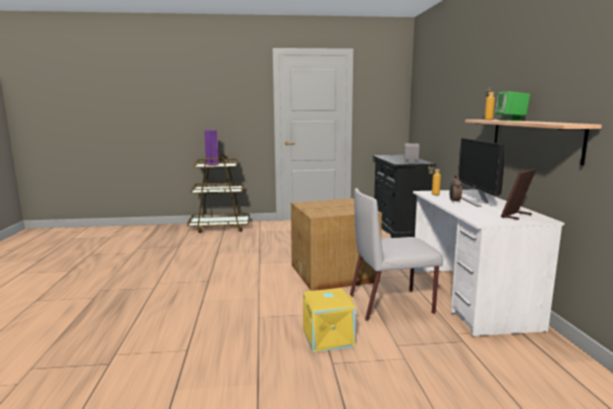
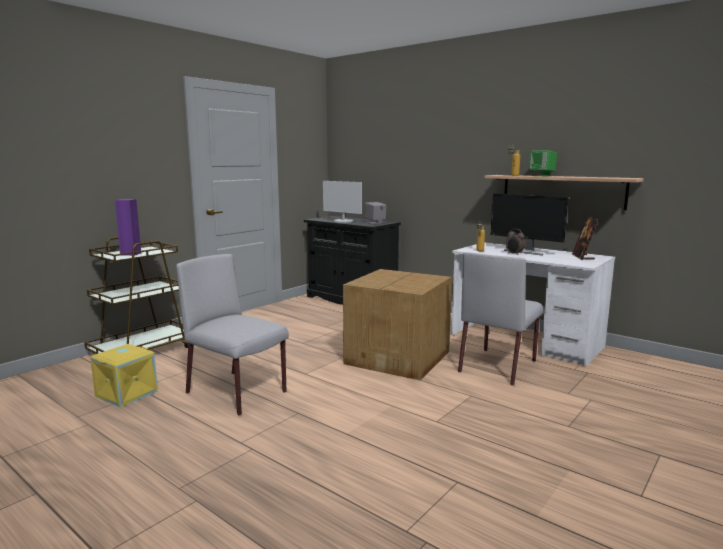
camera: 45 degrees left, 0 degrees up
(208, 260) = (237, 393): none -> grey chair
(328, 337) = (522, 410): yellow storage box -> yellow storage box (126, 393)
(393, 158) = (343, 221): none -> monitor

